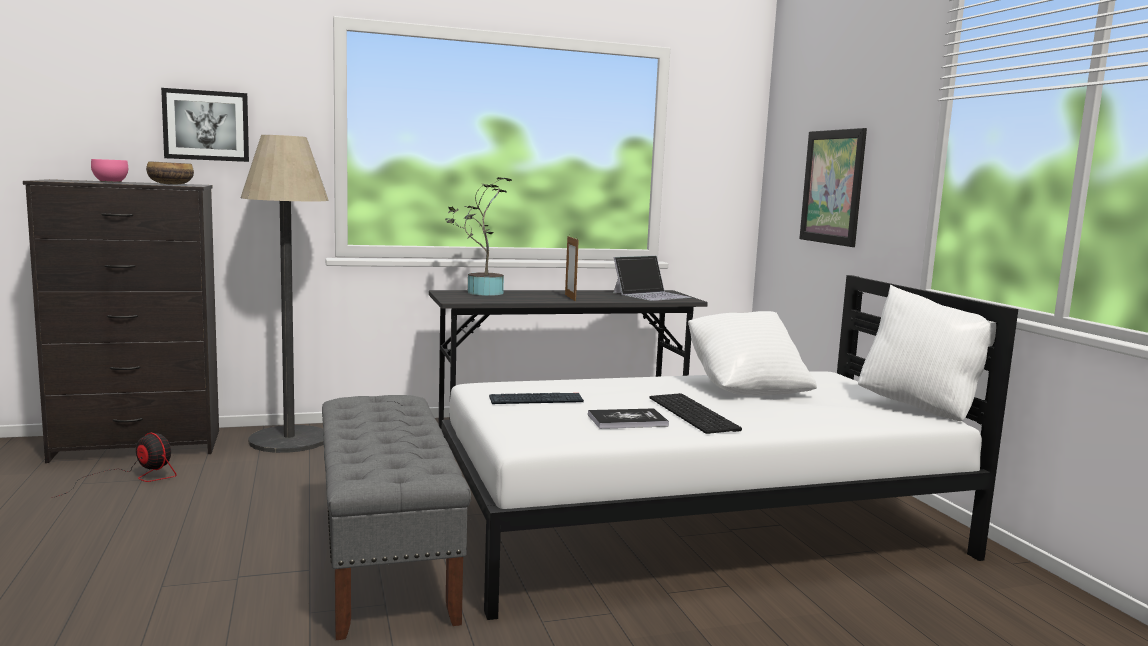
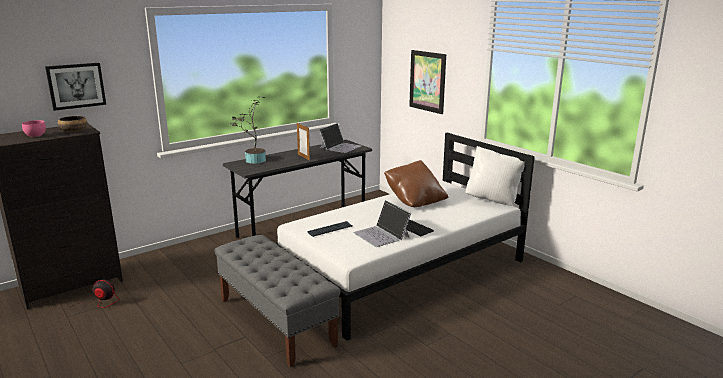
camera: 20 degrees left, 10 degrees up
(289, 440) = (159, 262): floor lamp -> none
(627, 420) = (382, 235): book -> laptop
(746, 389) = (414, 201): white pillow -> brown pillow

